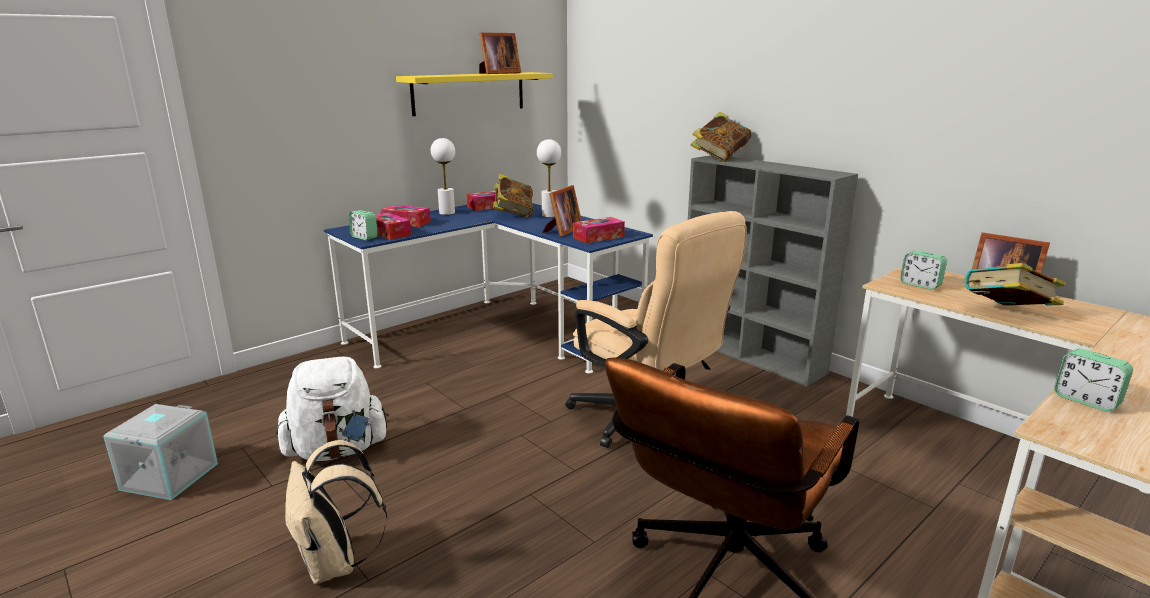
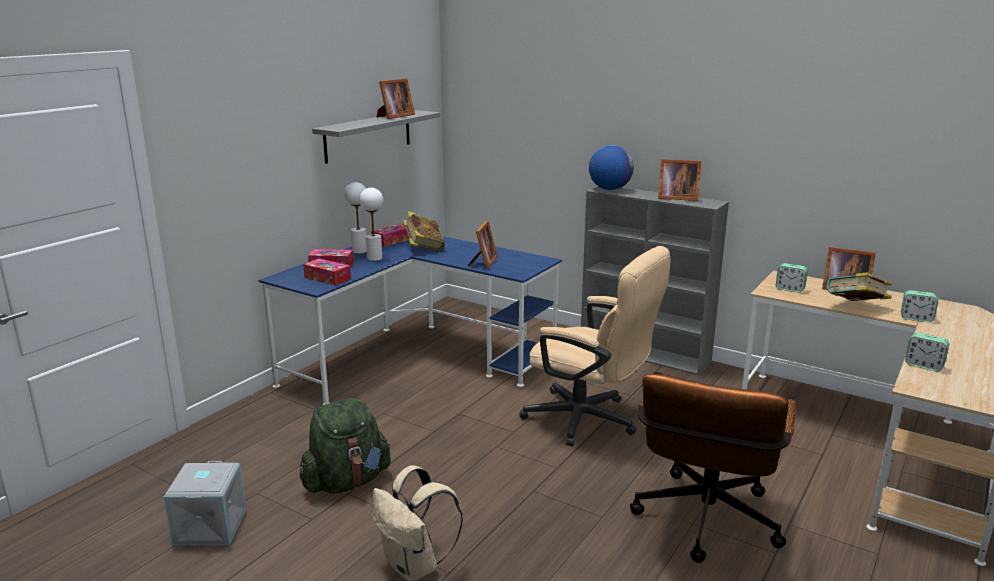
camera: 15 degrees left, 0 degrees up
(337, 450) = (347, 482): white backpack -> green backpack
(364, 237) = (309, 285): alarm clock -> alarm clock (916, 318)
(469, 93) = (368, 136): yellow shelf -> grey shelf
(550, 215) = (457, 246): white table lamp -> white table lamp (374, 258)
(598, 237) = (519, 266): tissue box -> none
(720, 158) = (609, 189): book -> globe
(792, 167) = (676, 198): none -> picture frame

